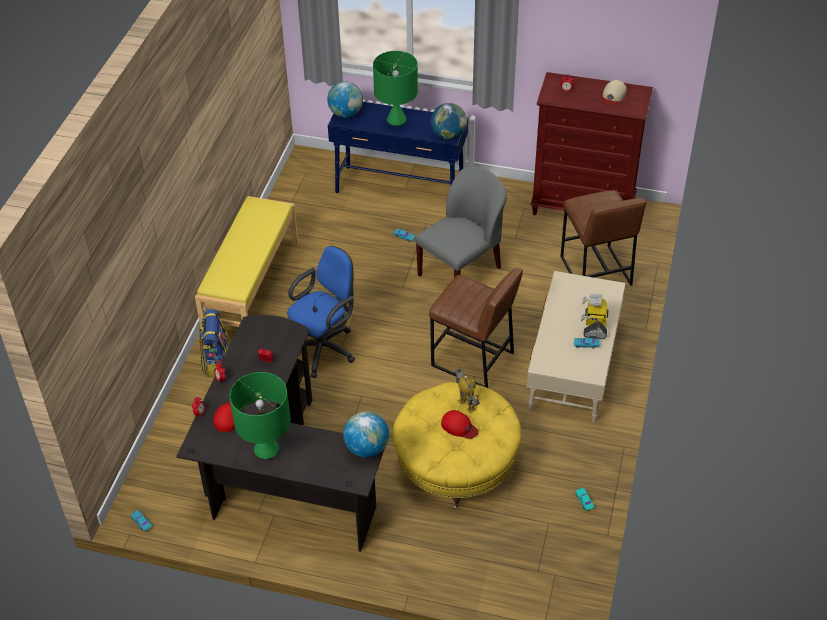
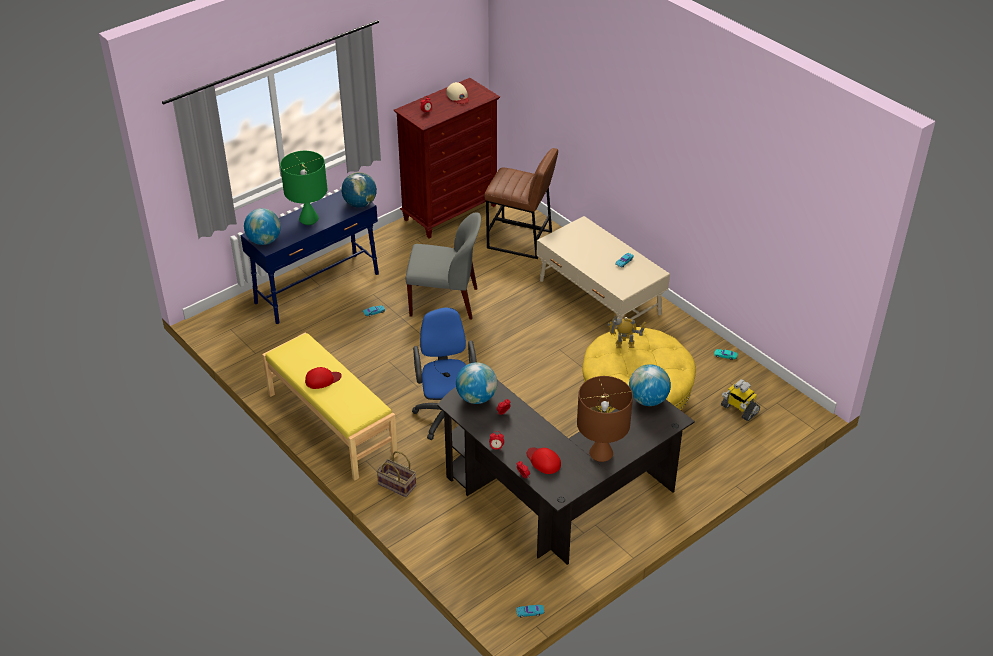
camera: 55 degrees left, 5 degrees down
(217, 363) = (396, 485): backpack -> basket
(267, 451) = (601, 455): green table lamp -> brown table lamp
(271, 335) = (476, 398): none -> globe
(459, 427) = (642, 359): red cap -> red cap (322, 379)
(461, 271) = (445, 302): grey chair -> grey chair turned 105 degrees clockwise
(473, 360) = (543, 341): brown chair -> none
(594, 325) = (610, 249): toy robot -> toy robot (739, 409)

